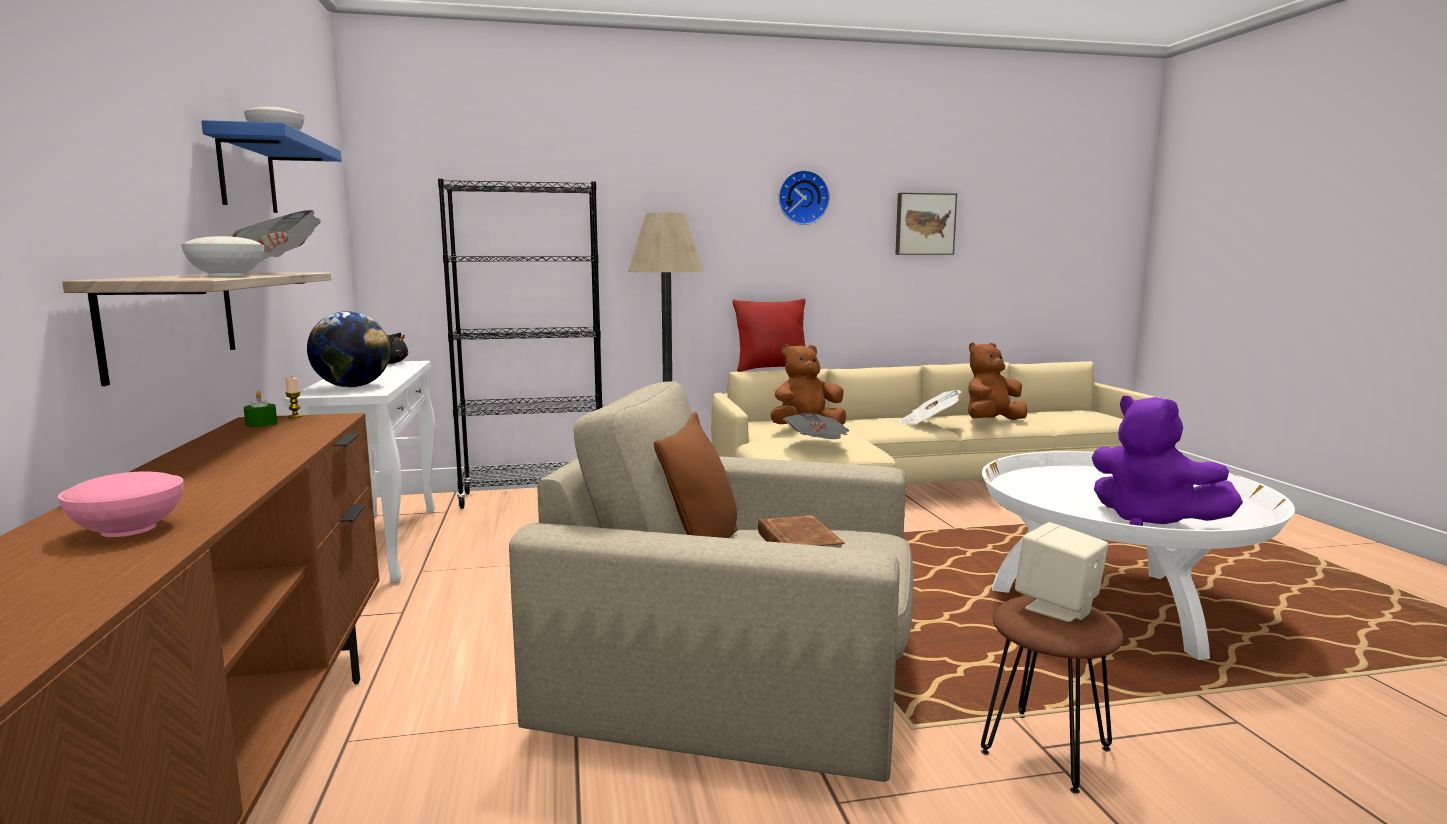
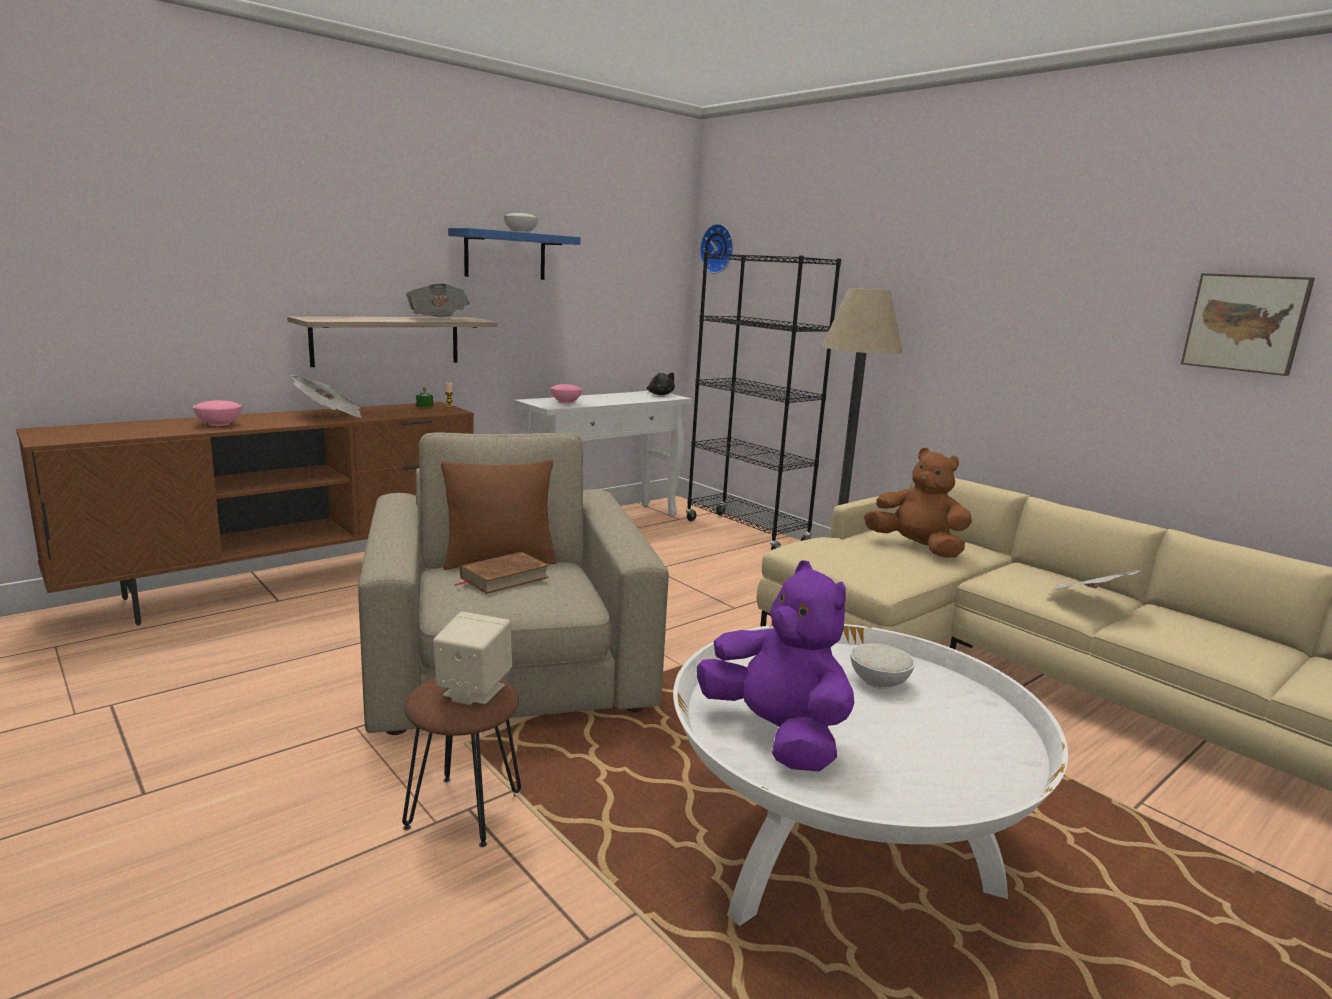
camera: 60 degrees right, 5 degrees up
(227, 275) = (377, 319): white bowl -> white bowl (879, 682)
(352, 386) = (566, 402): globe -> pink bowl
(772, 369) = (970, 478): red pillow -> none
(802, 197) = (1057, 276): wall clock -> wall clock (719, 249)
(817, 445) = (847, 557): newspaper -> newspaper (330, 415)
(992, 422) = (1189, 637): brown plush toy -> none
(1151, 521) = (776, 734): purple plush toy -> purple plush toy turned 120 degrees clockwise

